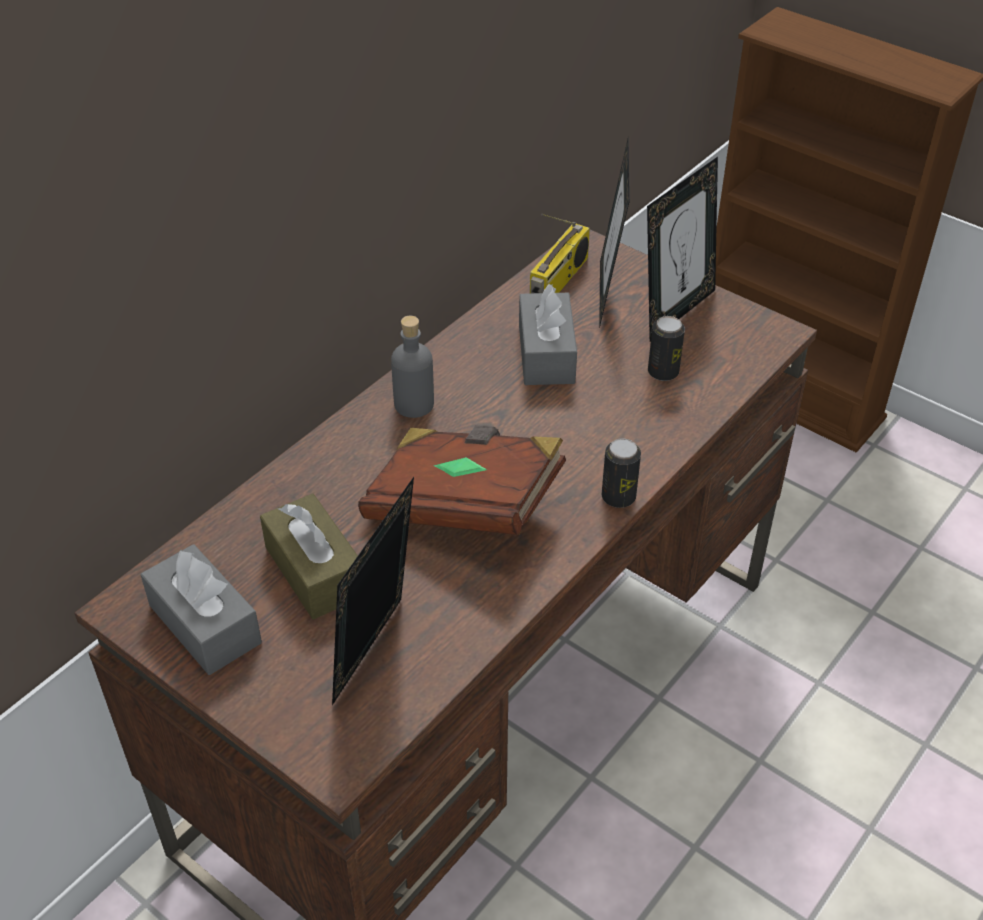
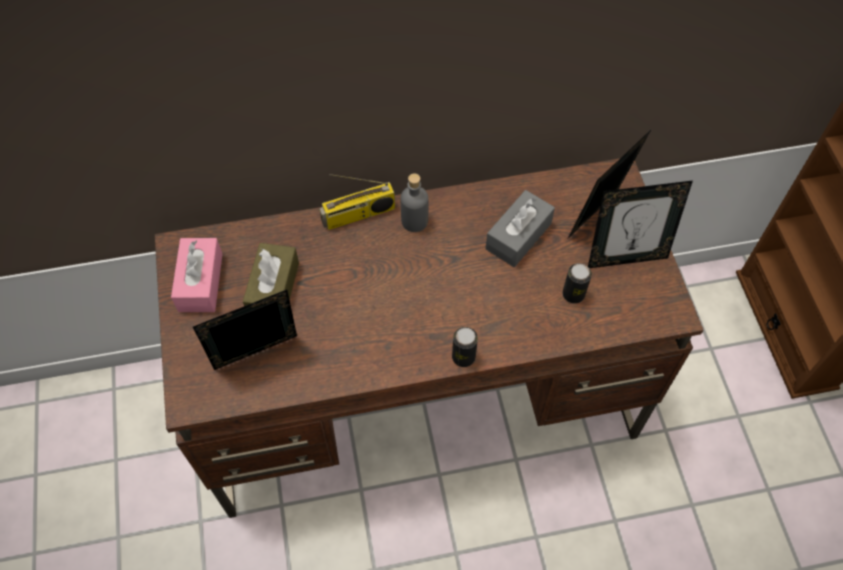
camera: 40 degrees right, 15 degrees up
(205, 624) = (200, 282): grey tissue box -> pink tissue box
(463, 505) = (379, 303): brown book -> none
(559, 282) = (576, 190): radio -> radio (358, 215)

